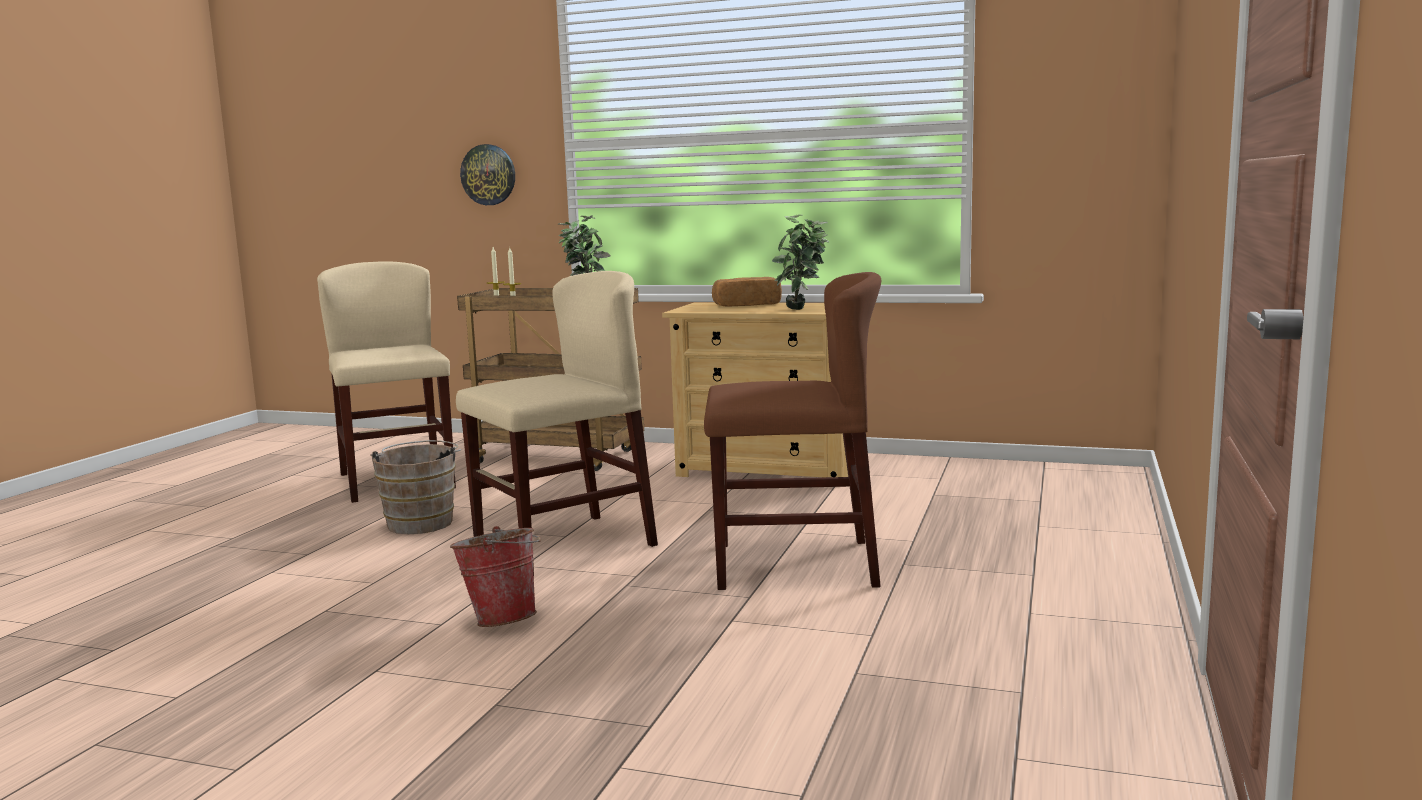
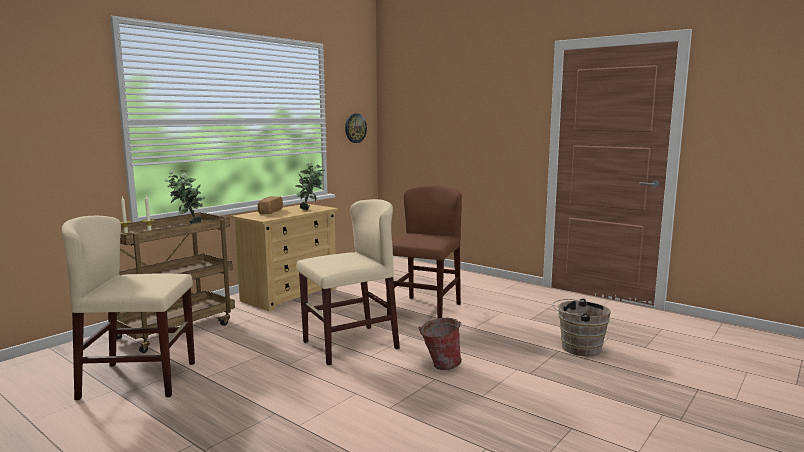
camera: 70 degrees left, 0 degrees up
(422, 522) = (257, 376): brown bucket -> brown bucket (577, 348)
(488, 175) = (55, 143): wall clock -> wall clock (355, 128)
(564, 545) = (350, 345): beige chair -> beige chair turned 75 degrees clockwise

